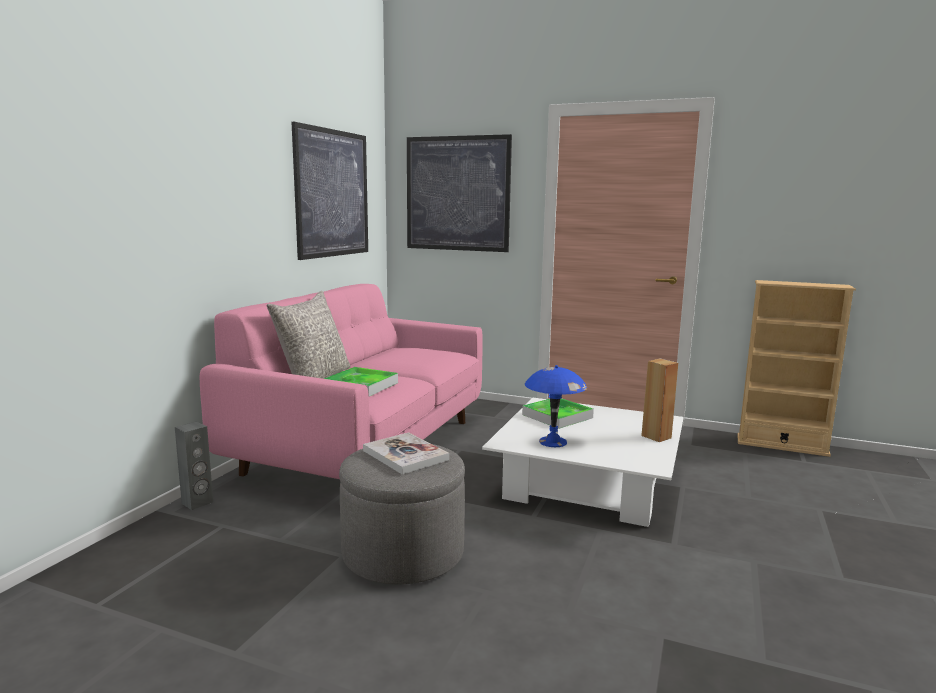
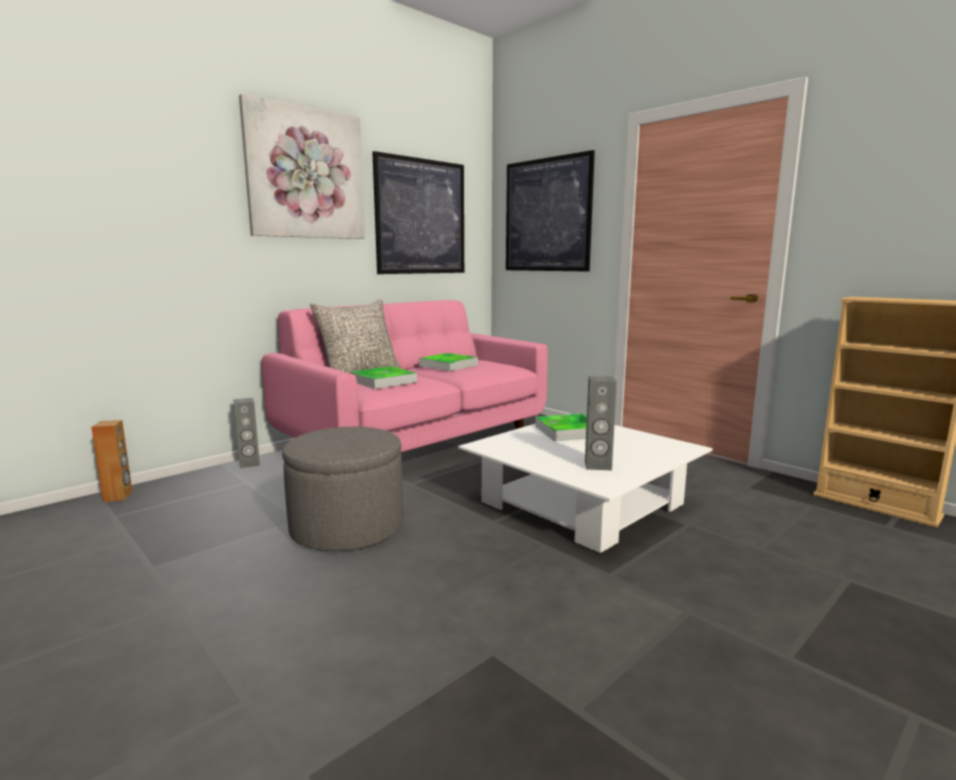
camera: 25 degrees right, 0 degrees up
(233, 148) = (306, 174): none -> picture
(394, 358) = (448, 365): none -> tray
(405, 455) = (349, 436): book -> none
(552, 442) = (530, 450): blue table lamp -> none
(625, 448) = (598, 466): none -> grey speaker
(656, 436) = (650, 461): brown speaker -> brown speaker (118, 496)

